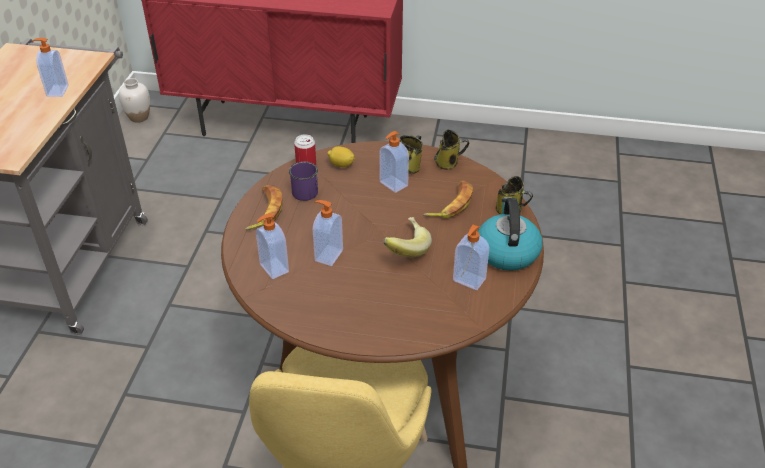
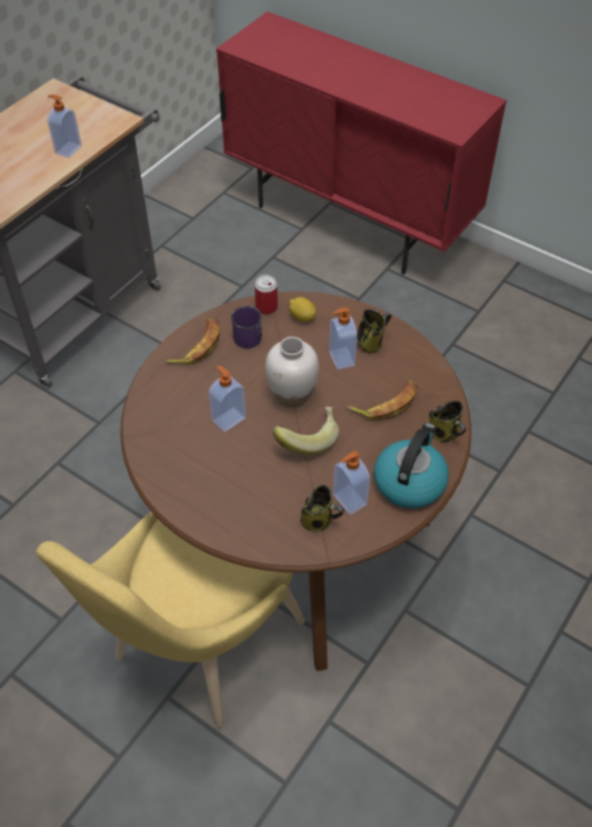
camera: 25 degrees right, 10 degrees up
(139, 117) = (208, 167): white vase -> white vase (292, 395)
(273, 268) = (169, 414): soap dispenser -> none
(448, 163) = (414, 352): mug -> mug (318, 520)

